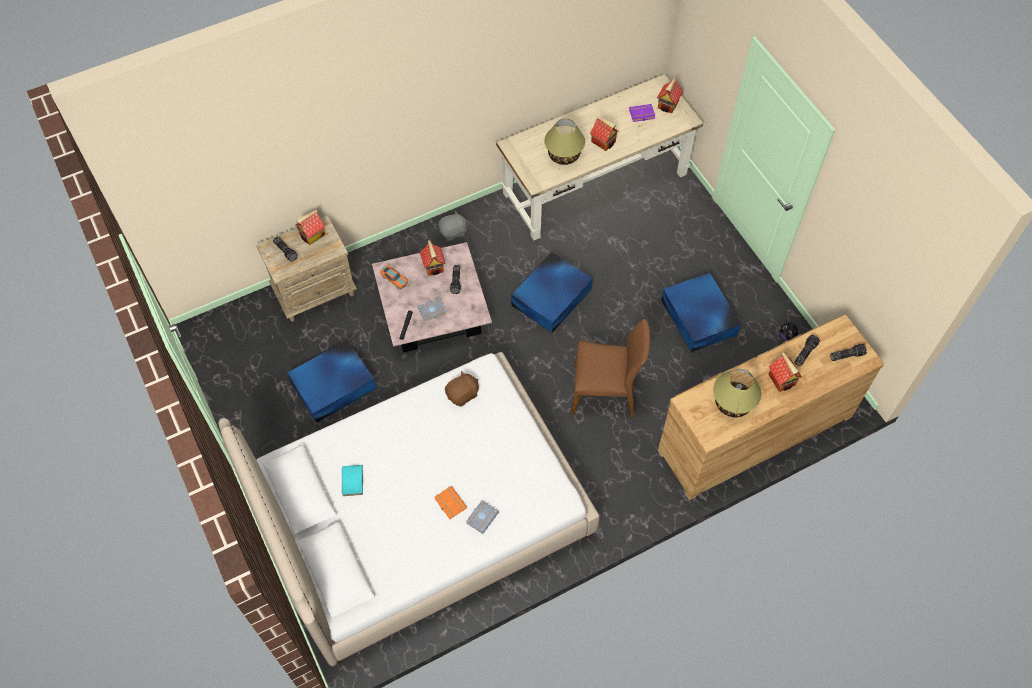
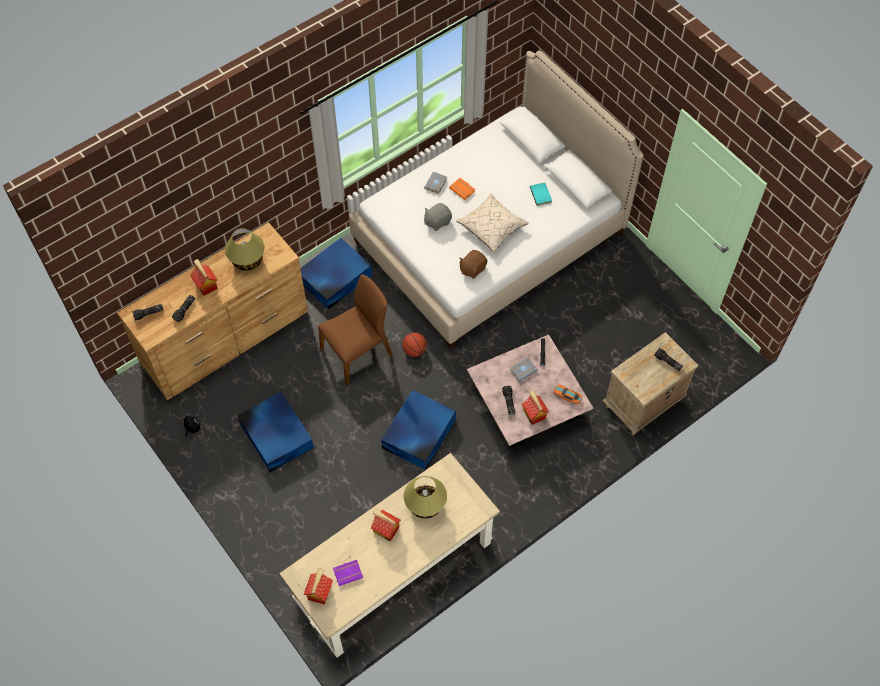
camera: 170 degrees right, 0 degrees up
(312, 235) = (650, 381): toy house -> none
(334, 385) = (593, 322): blue storage box -> blue storage box (334, 278)
(426, 445) = (492, 227): none -> beige pillow
(453, 232) = (530, 488): grey plush toy -> grey plush toy (437, 221)
(541, 384) = (414, 350): none -> basketball
(605, 392) = (357, 352): brown chair -> brown chair turned 150 degrees clockwise

